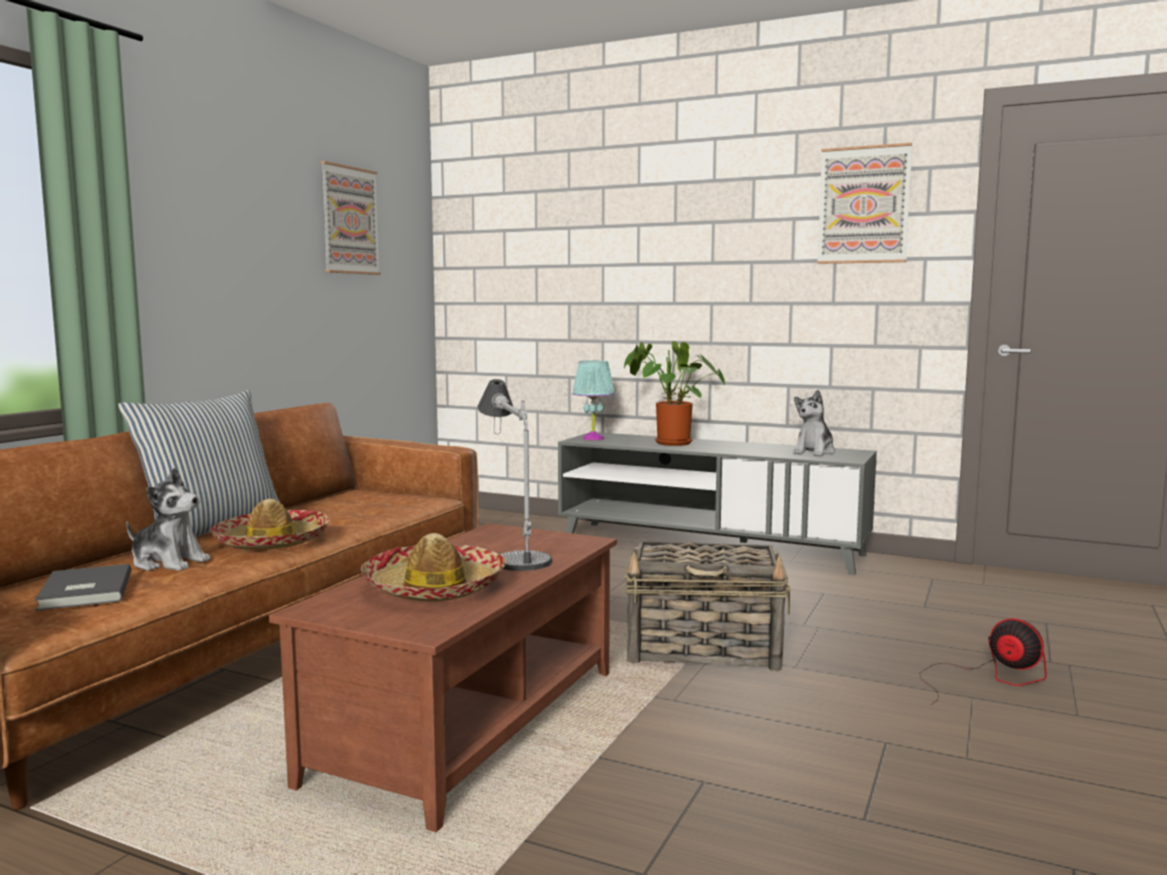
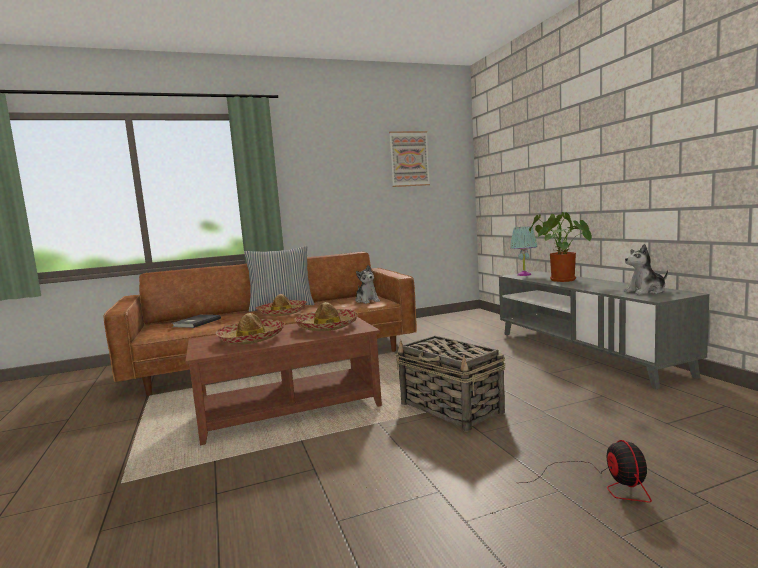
camera: 45 degrees right, 0 degrees up
(168, 562) = (240, 316): plush toy -> plush toy (367, 301)
(512, 547) = (327, 327): table lamp -> hat
(863, 205) = (700, 91): picture -> none

